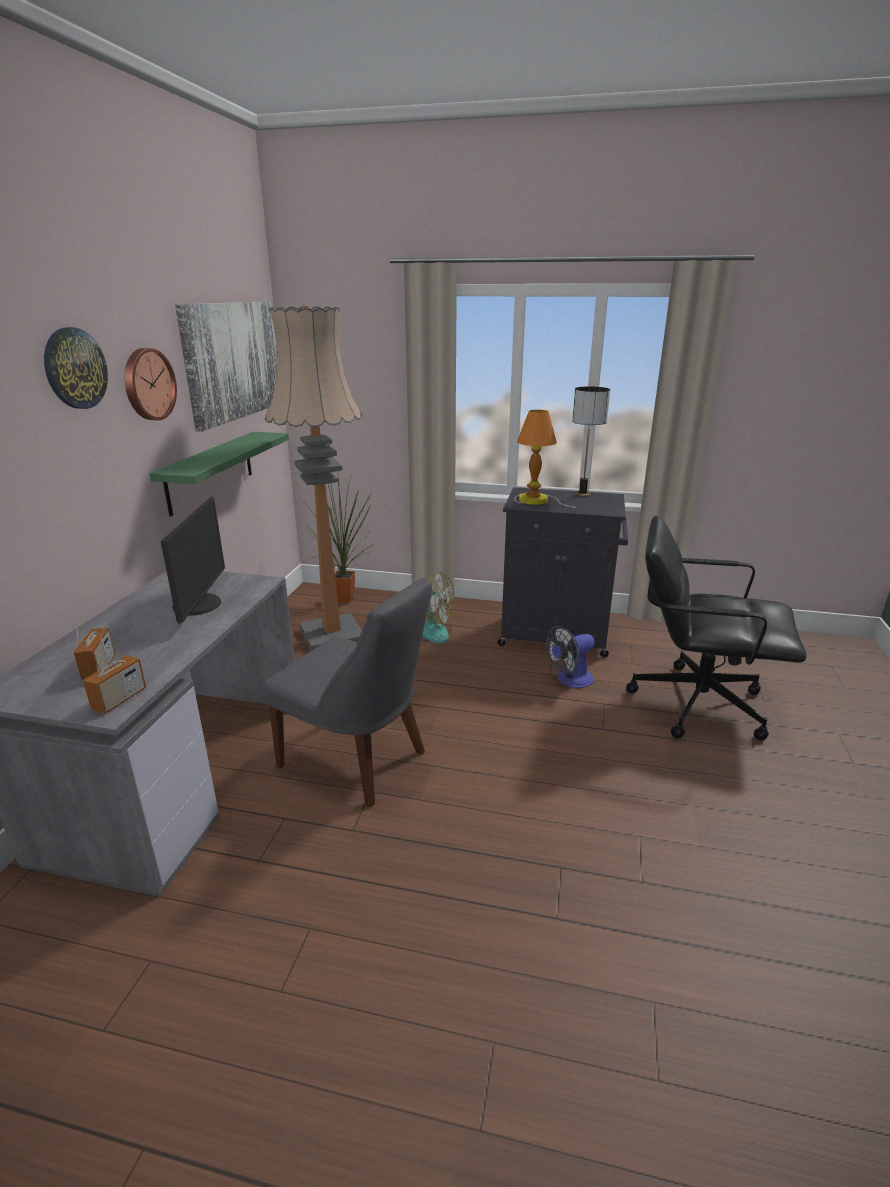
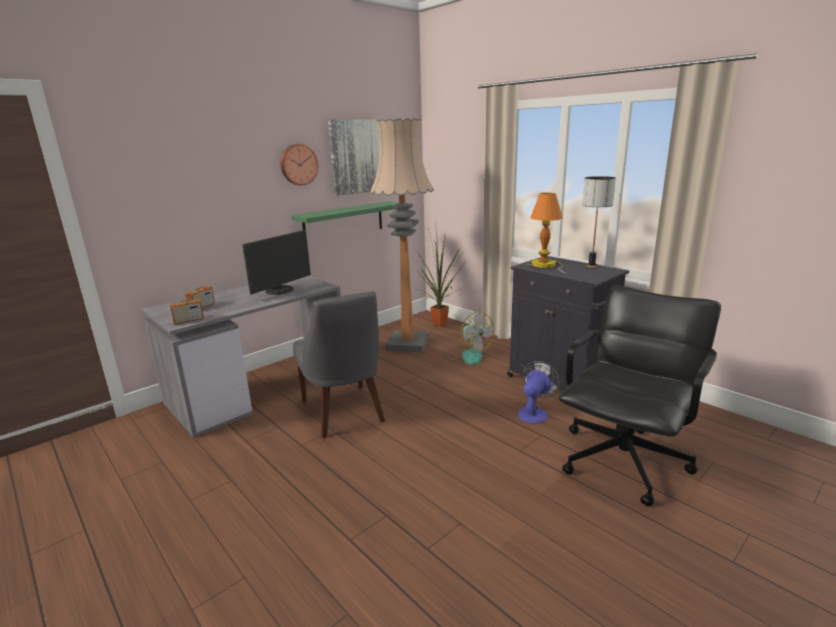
camera: 35 degrees right, 5 degrees down
(75, 368) = (245, 152): wall clock -> none
(570, 680) = (534, 412): fan -> fan turned 120 degrees clockwise
(696, 703) = (624, 461): black office chair -> black office chair turned 75 degrees clockwise

